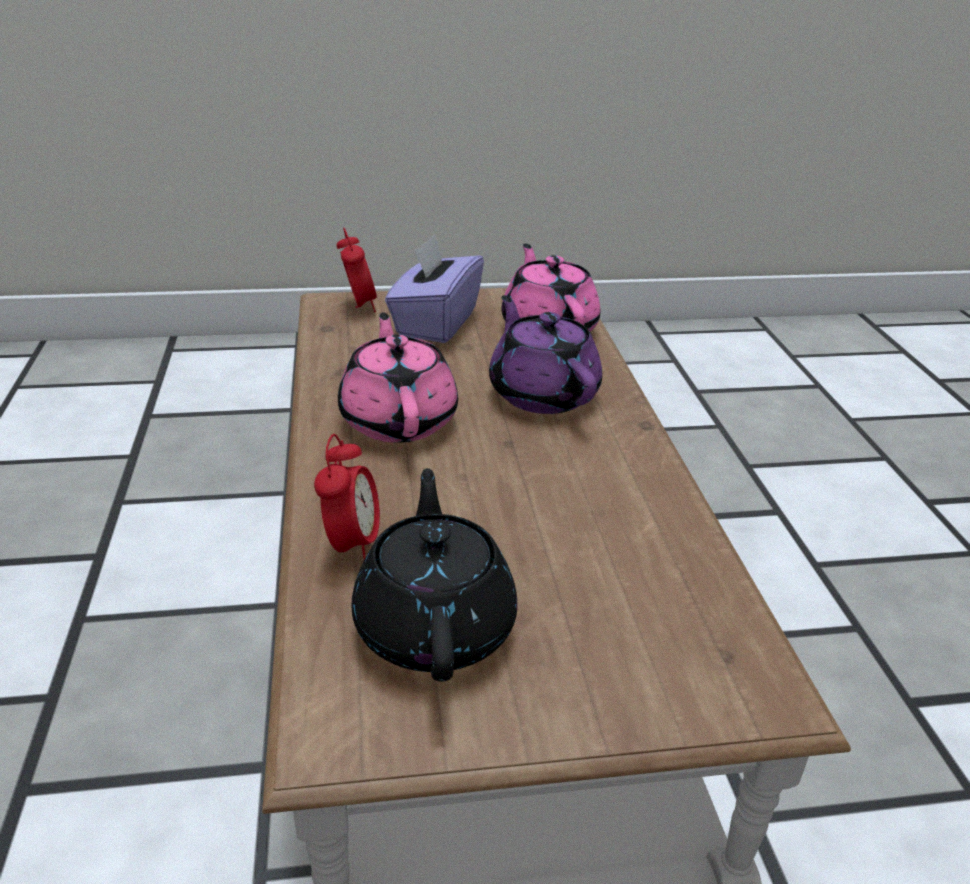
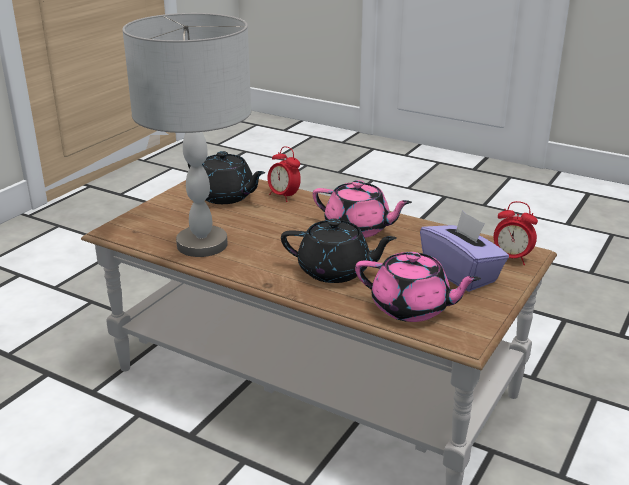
camera: 130 degrees right, 5 degrees down
(542, 393) = (335, 271): purple teapot -> black teapot
(644, 537) = (201, 244): none -> grey table lamp

